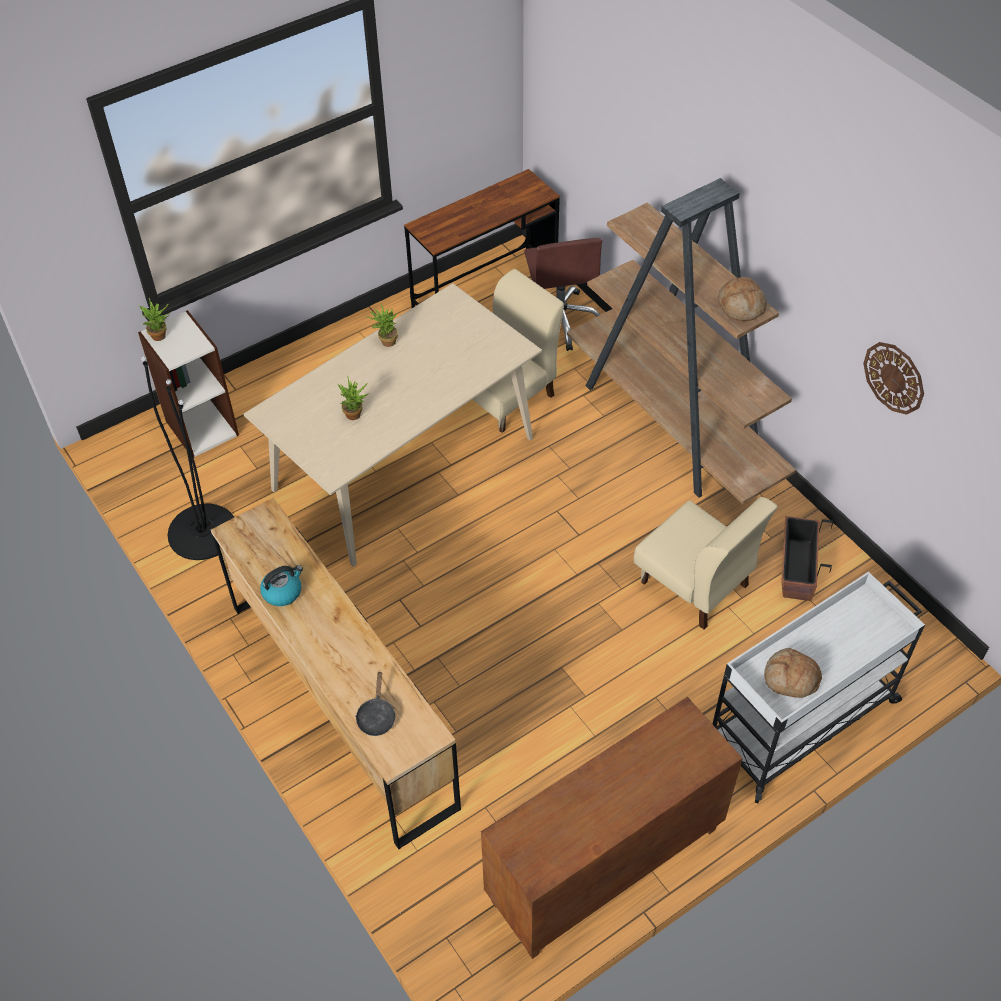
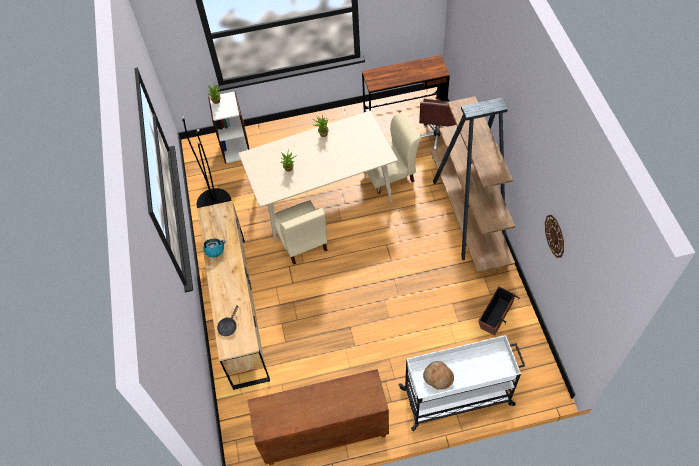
camera: 25 degrees right, 5 degrees up
(694, 584) = (437, 306): beige chair -> beige chair (302, 242)
(741, 306) = (494, 170): bread -> none

